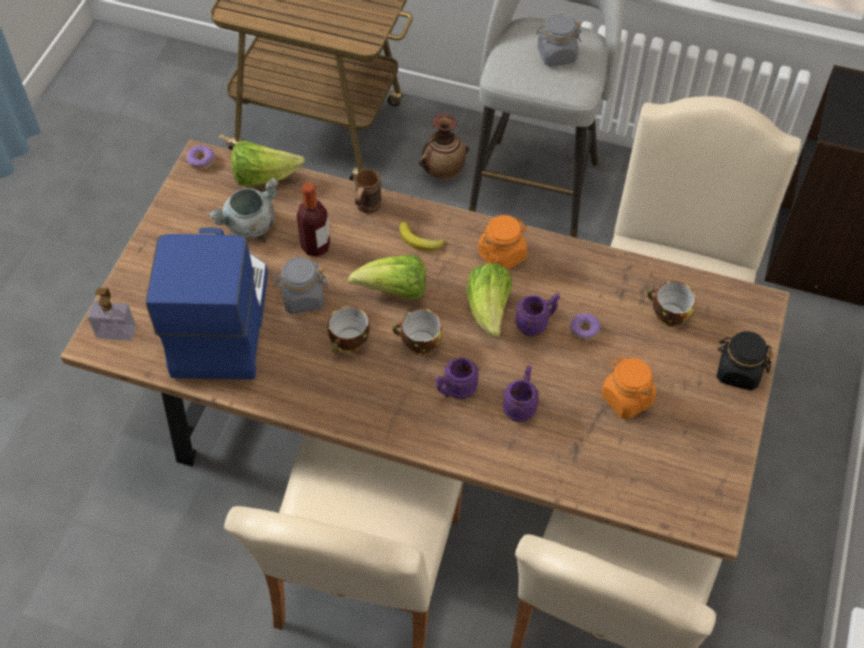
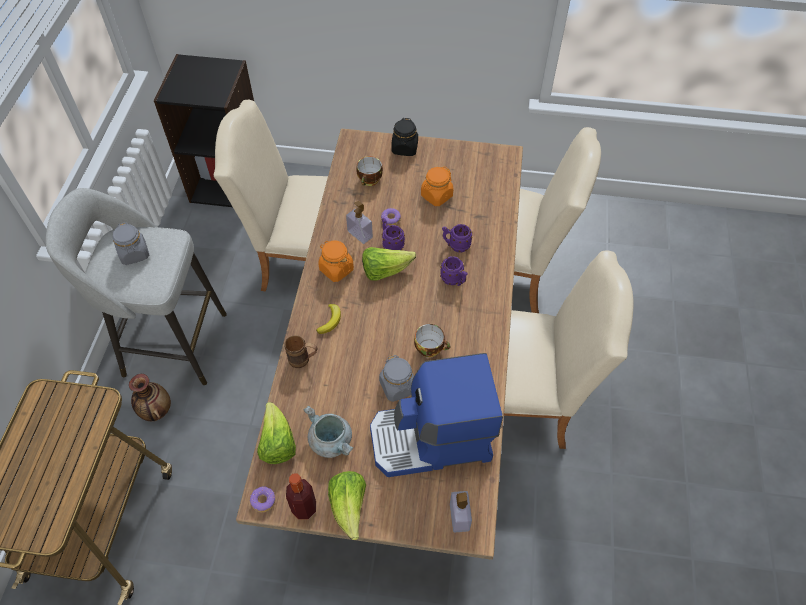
camera: 100 degrees left, 0 degrees up
(315, 246) = (346, 388): bottle -> bottle (304, 508)
(394, 291) = (379, 328): lettuce -> lettuce (349, 507)
(419, 344) = (422, 306): cup -> none
(561, 289) = (360, 234): none -> soap dispenser

